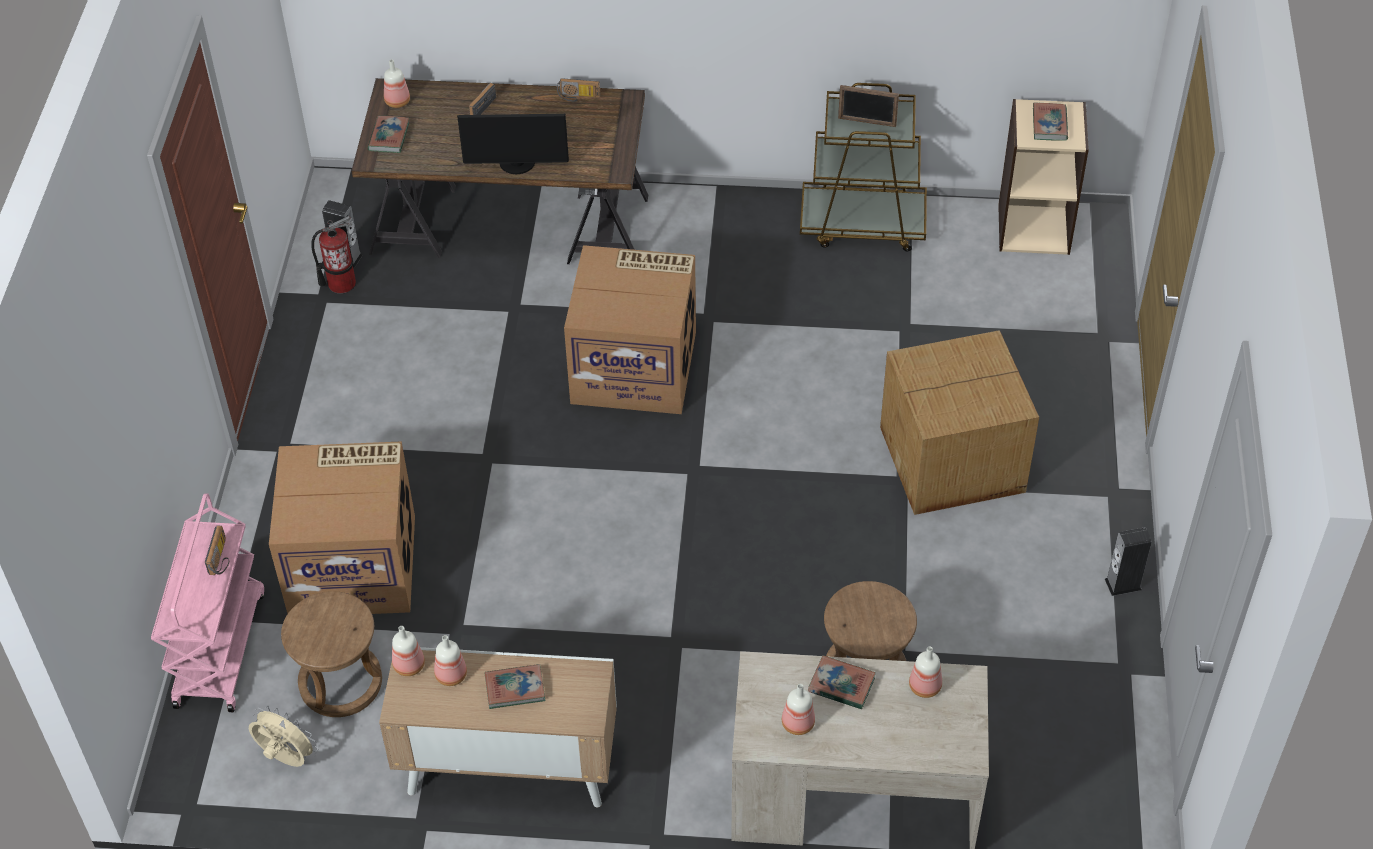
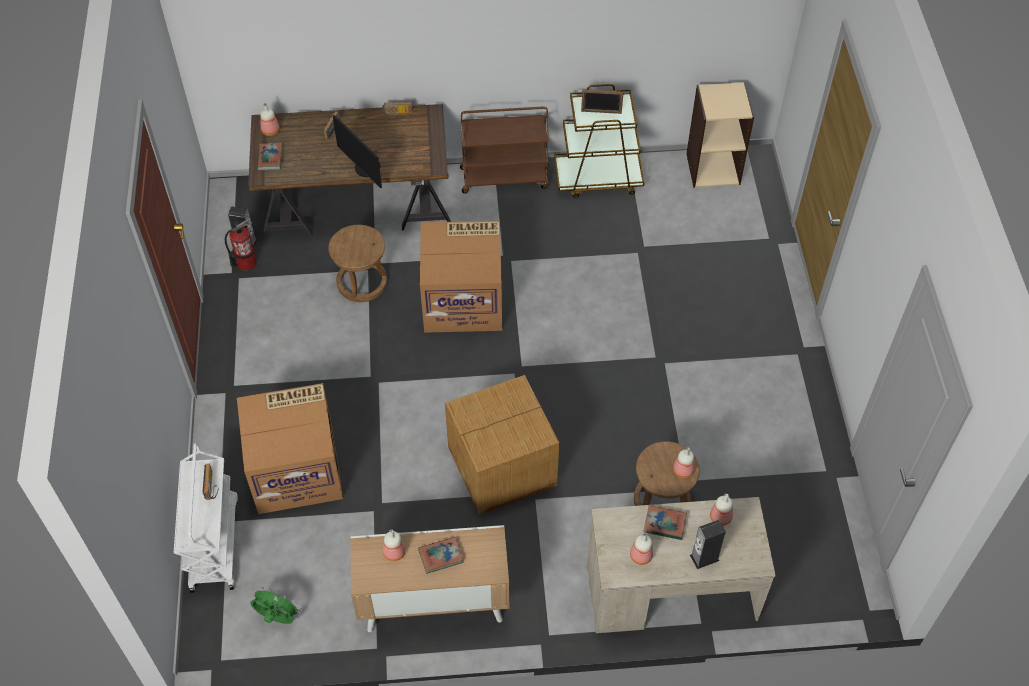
camera: 10 degrees left, 5 degrees up
(219, 648) = (214, 543): pink cart -> white cart
(285, 758) = (277, 618): beige fan -> green fan
(340, 683) = (304, 557): brown stool -> brown stool (362, 282)
(409, 664) = (363, 549): bottle -> bottle (683, 470)
(517, 165) = (365, 169): monitor -> monitor turned 60 degrees clockwise
(728, 209) = (504, 177): none -> brown cart
(954, 460) = (692, 341): cardboard box -> cardboard box (503, 467)
(1049, 124) = (724, 101): book -> none
(1123, 584) = (819, 415): speaker -> speaker (704, 558)

